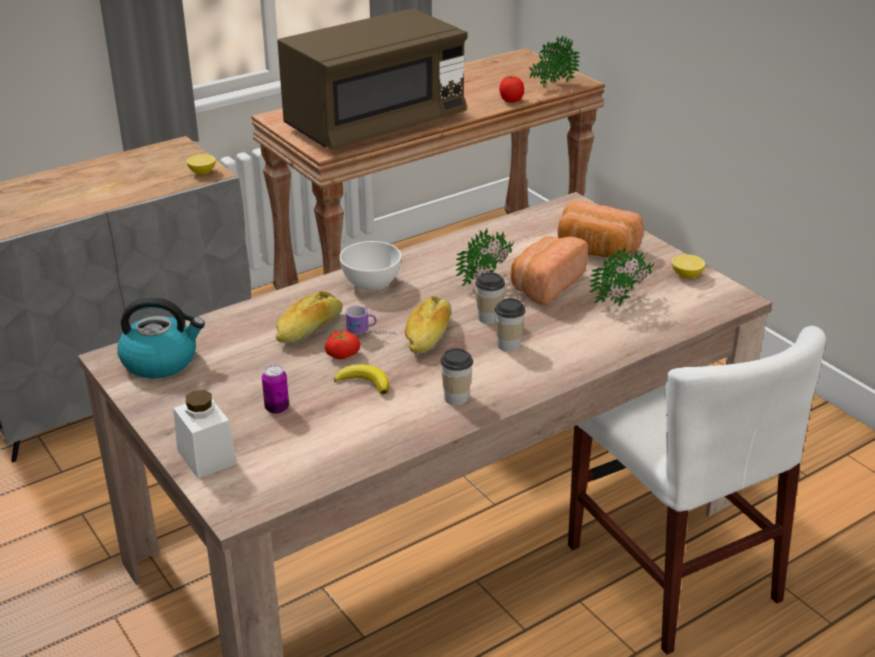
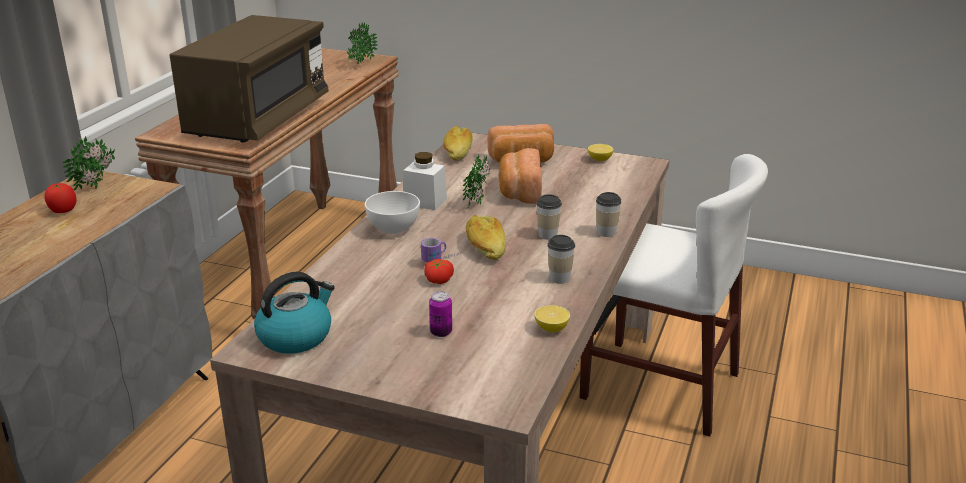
camera: 35 degrees left, 5 degrees down
(202, 172) = (144, 189): lemon -> lemon (551, 328)
(206, 457) = (434, 385): white jar -> white jar (425, 201)
(310, 329) = (389, 272): bread -> bread (458, 152)
(364, 382) = (482, 292): banana -> none
(489, 318) = (510, 223): cup -> cup (606, 232)
(511, 101) = (344, 80): tomato -> tomato (63, 211)
(622, 302) = (583, 186): potted plant -> potted plant (98, 185)

